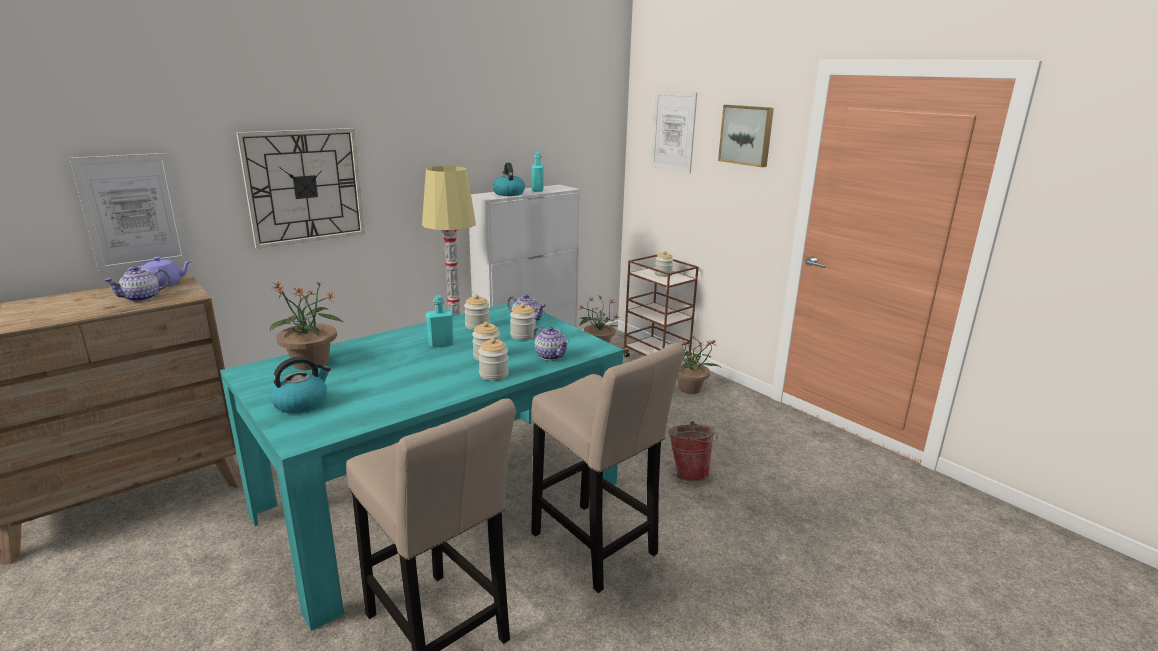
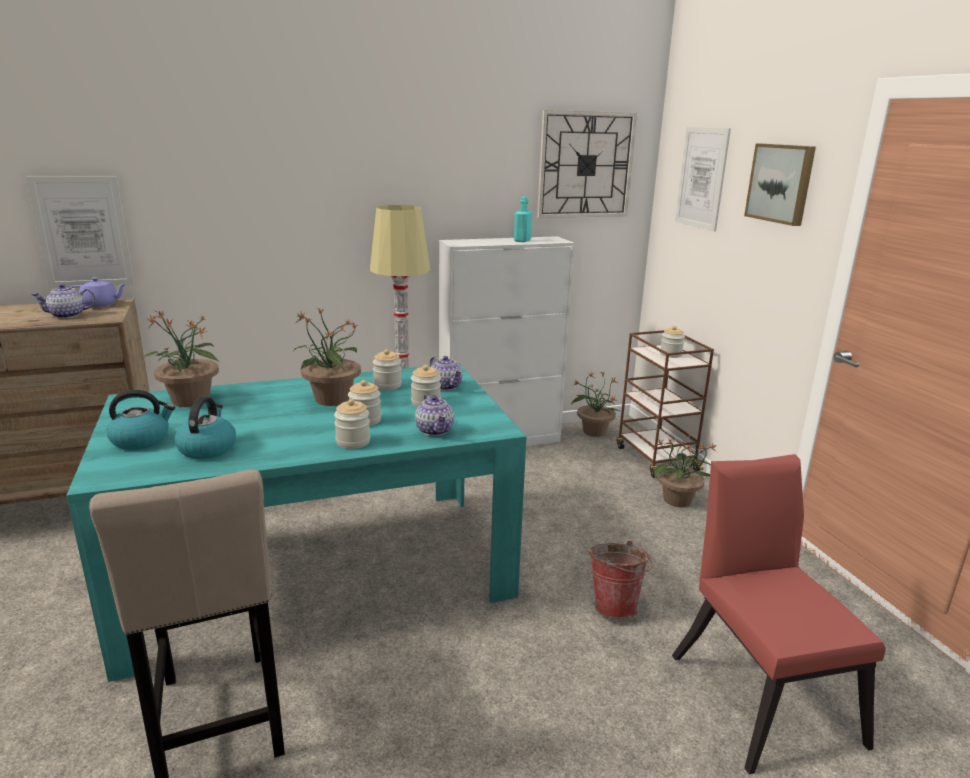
camera: 20 degrees right, 0 degrees up
(304, 186) = (254, 218): wall clock -> wall clock (585, 165)
(441, 344) = (331, 399): turquoise bottle -> potted plant
(508, 193) = (484, 242): kettle -> kettle (207, 448)
(597, 548) = (447, 672): beige stool -> none
(812, 506) = (760, 690): none -> red chair

